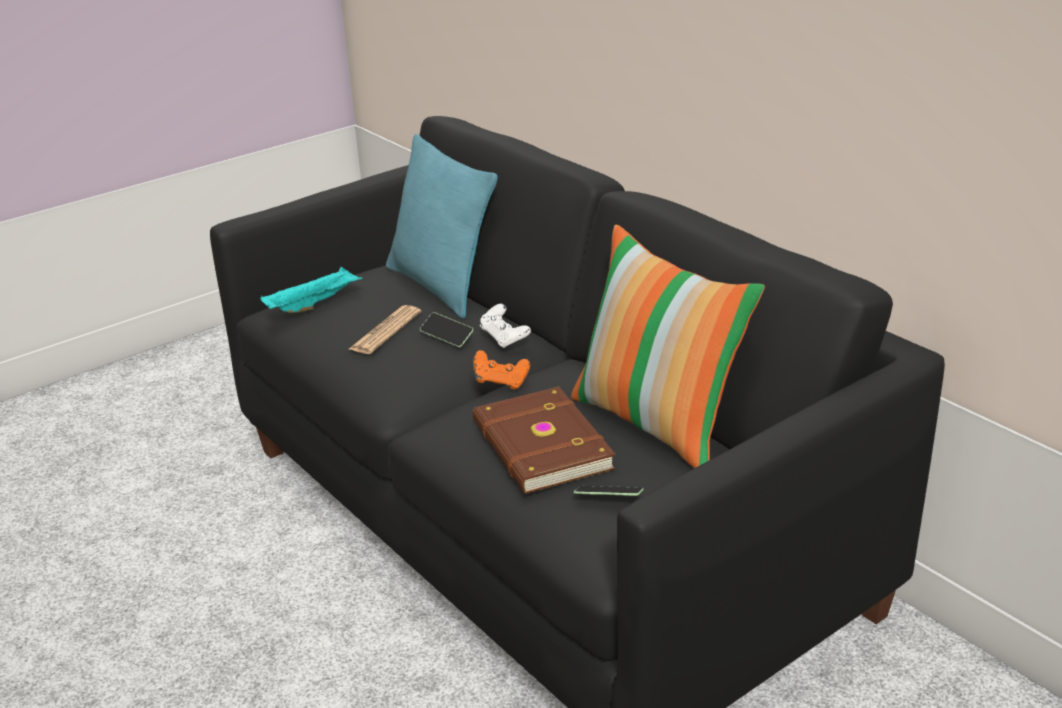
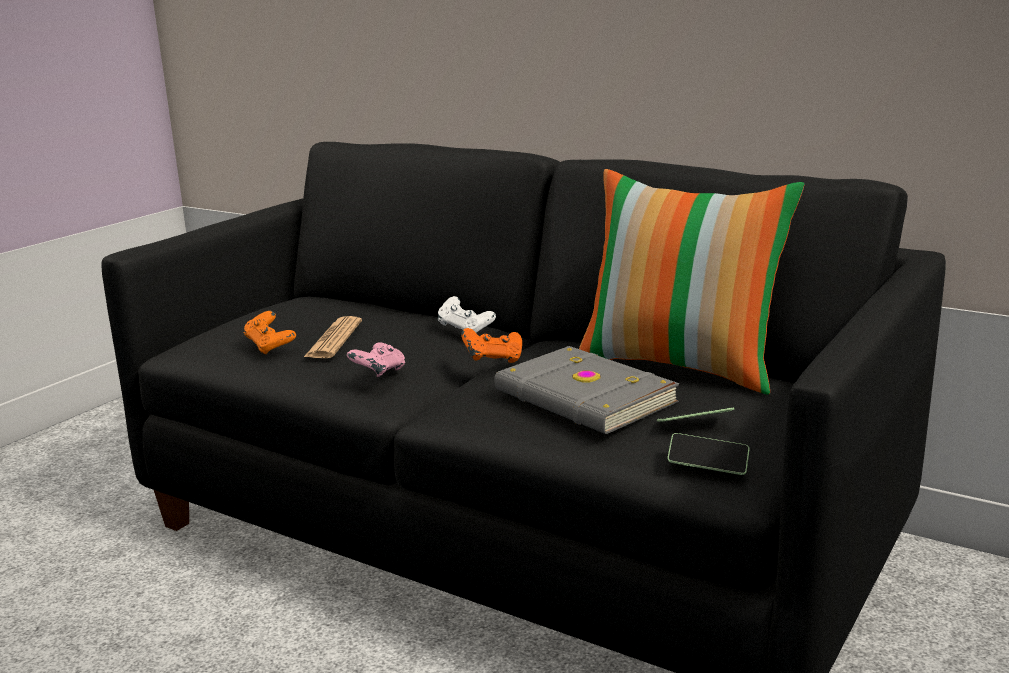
camera: 20 degrees left, 10 degrees down
(314, 304) = (234, 331): turquoise tray -> none
(332, 329) = (270, 347): none -> orange game controller
(398, 380) = (378, 374): none -> pink game controller
(441, 286) = (363, 304): turquoise pillow -> none
(447, 336) = (405, 335): phone -> phone (708, 464)
(539, 446) = (583, 398): brown book -> grey book

